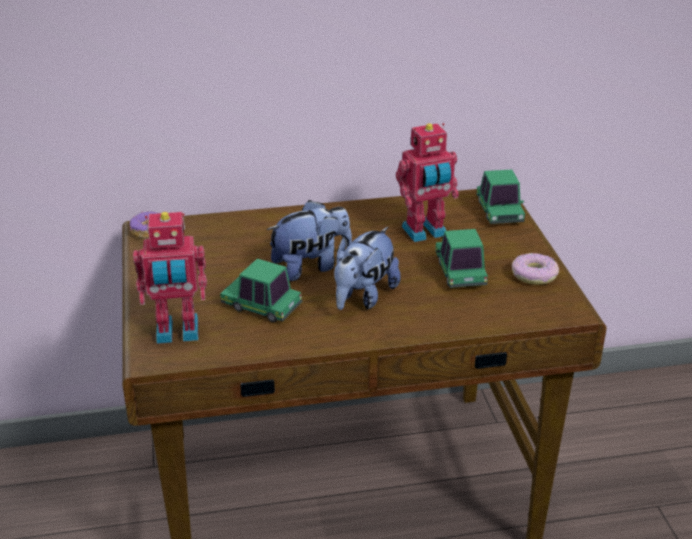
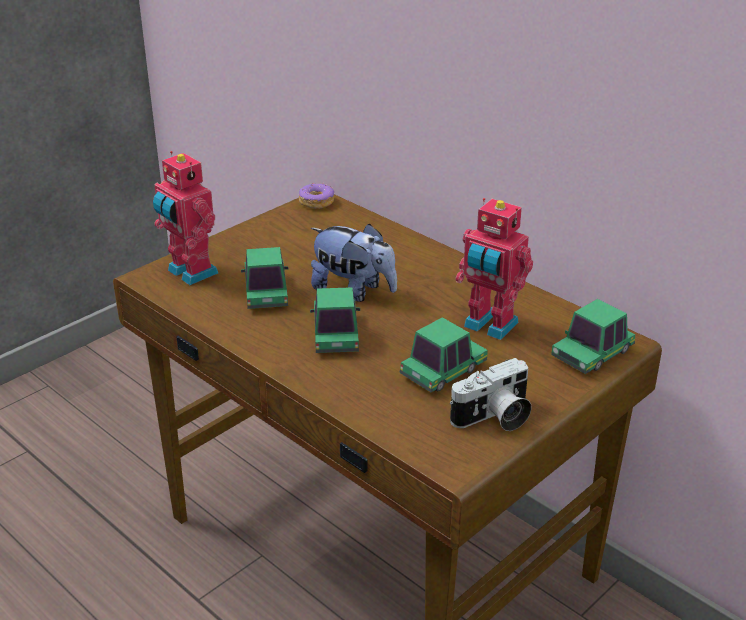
camera: 55 degrees right, 0 degrees up
(363, 297) = (336, 335): plush toy -> toy car
(534, 275) = (494, 418): donut -> camera

